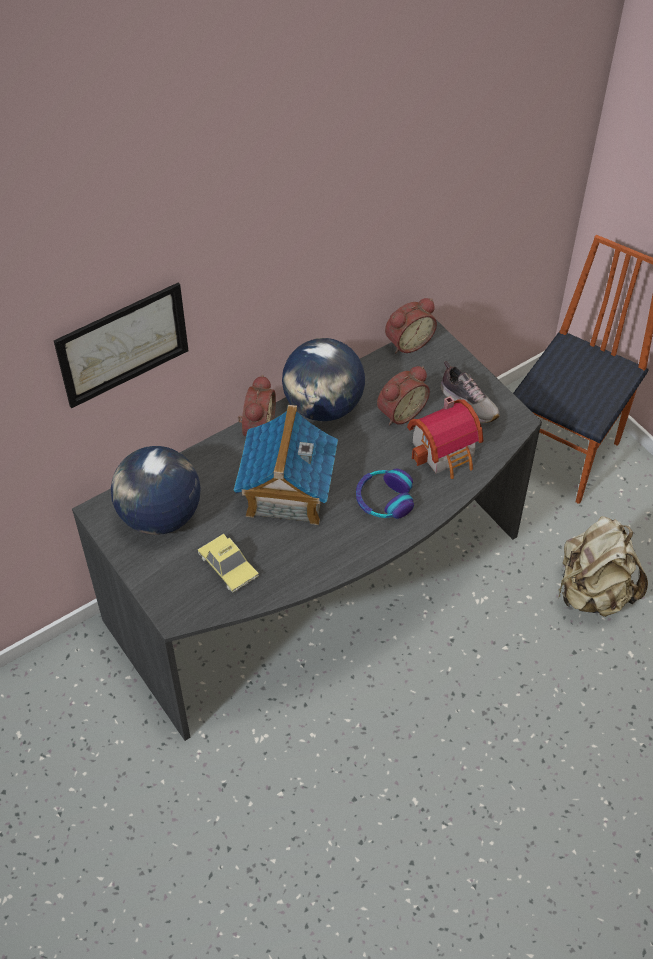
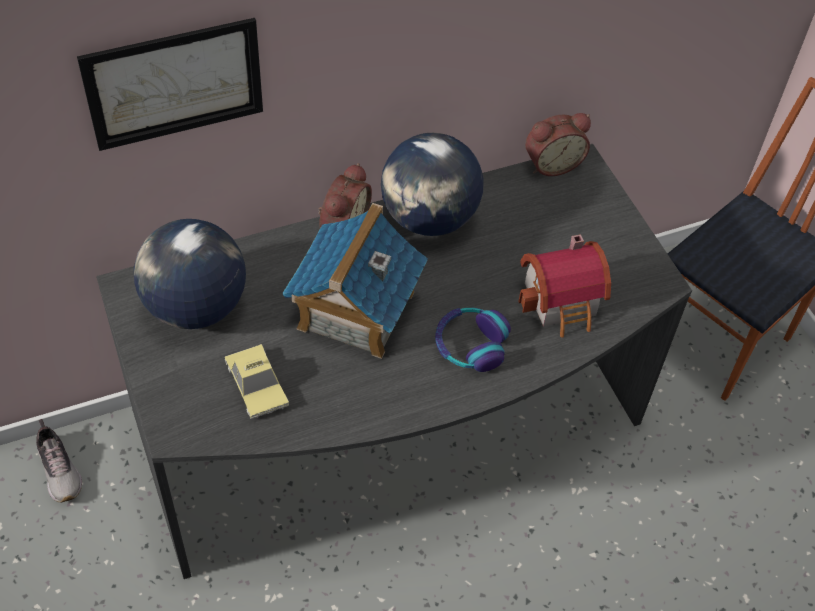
camera: 10 degrees right, 0 degrees up
(400, 411) = (519, 243): alarm clock -> none
(469, 403) = (607, 249): shoe -> shoe (60, 470)
(593, 592) = (717, 511): beige backpack -> none

